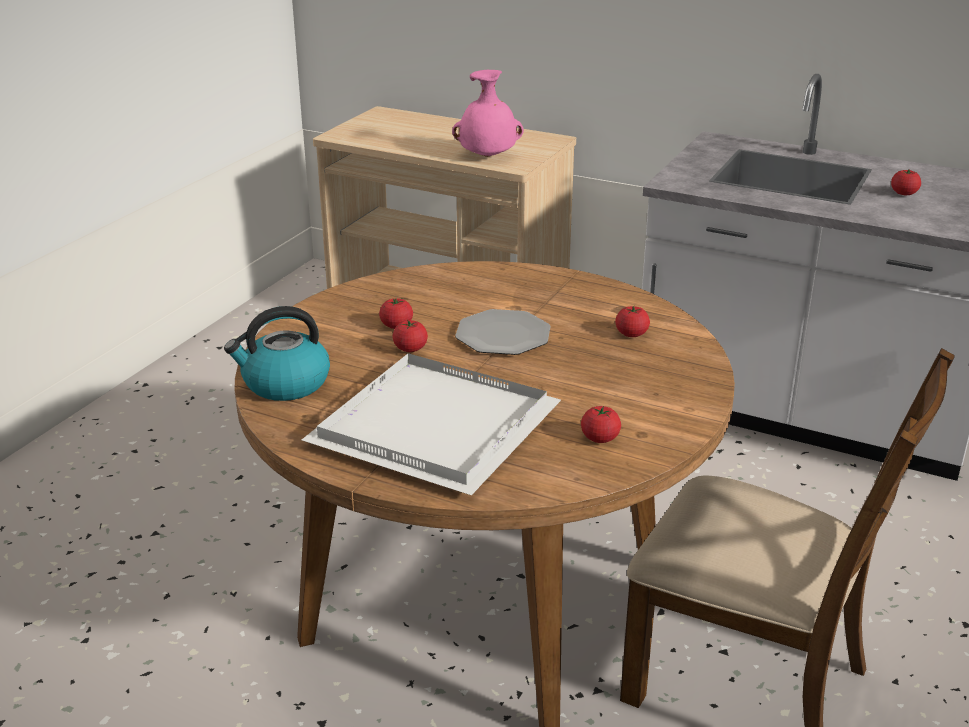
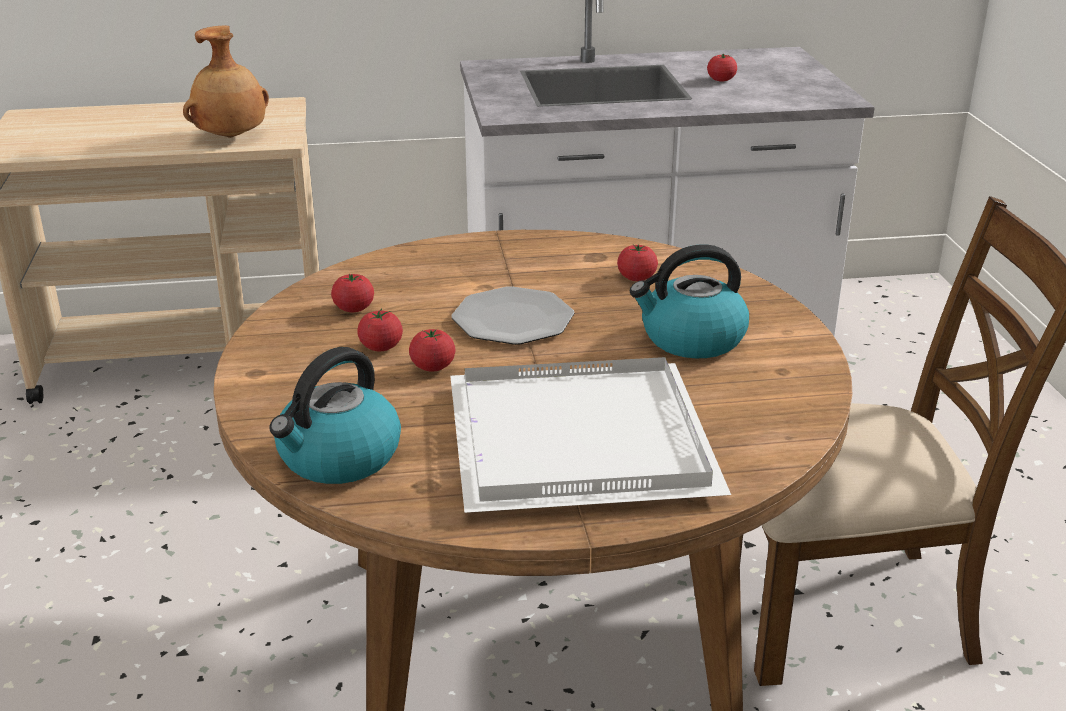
camera: 35 degrees left, 0 degrees up
(488, 156) = (232, 137): pink vase -> brown vase
(600, 438) = (752, 389): tomato -> tomato (354, 308)
(607, 389) = (691, 339): none -> kettle

